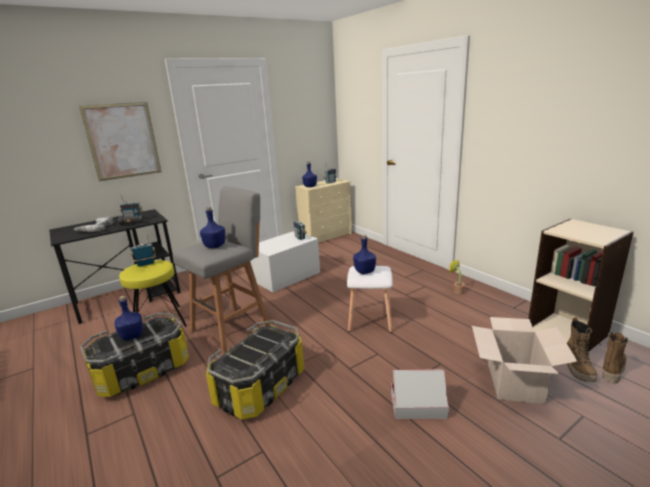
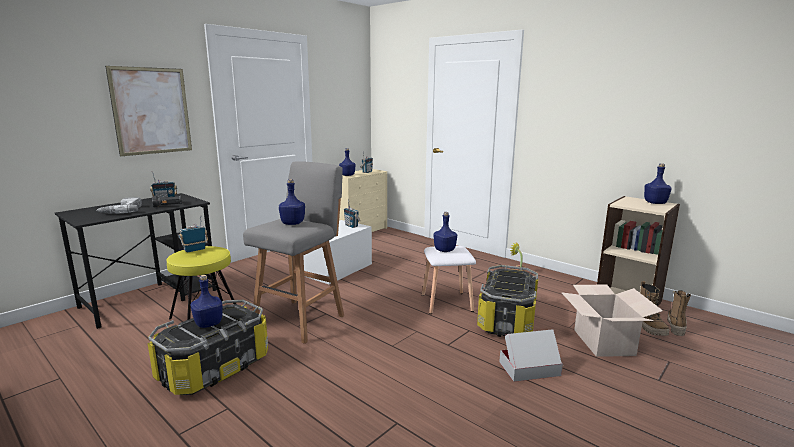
camera: 15 degrees left, 5 degrees down
(261, 387) = (364, 369): storage box -> storage box (507, 320)
(601, 230) = (654, 203): none -> blue bottle

